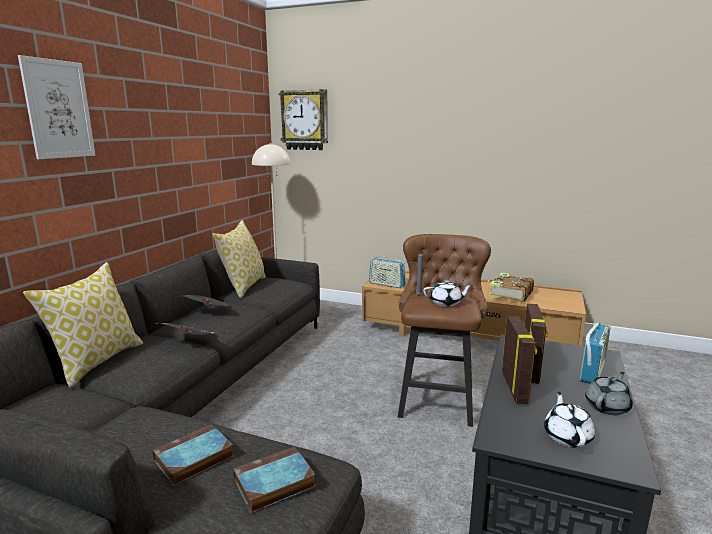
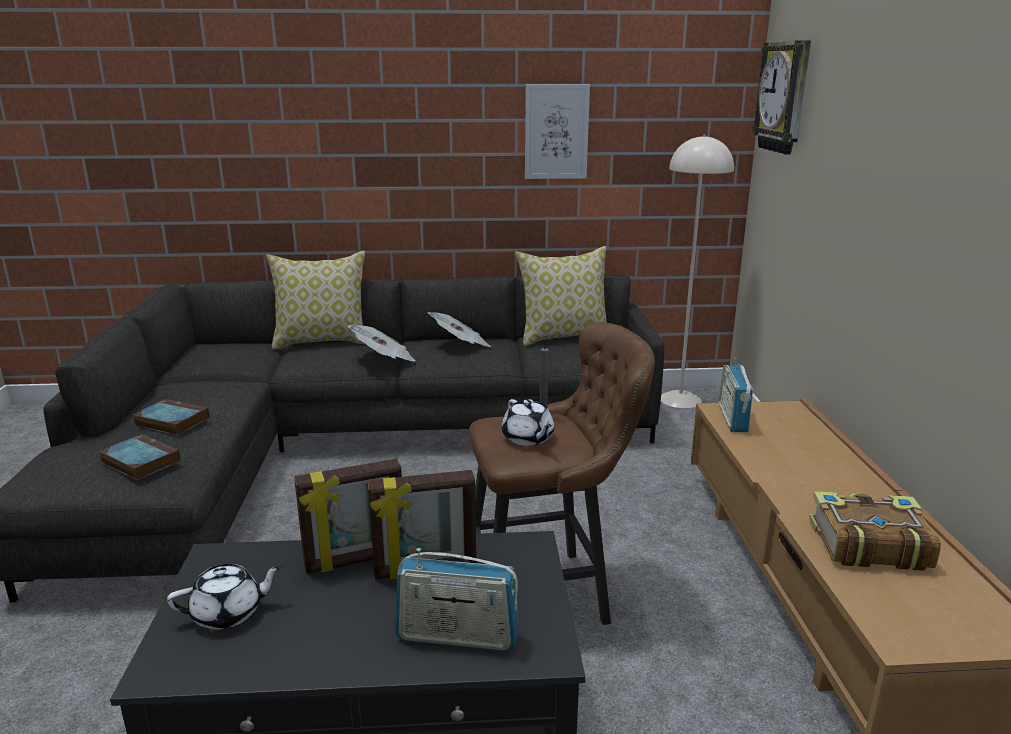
camera: 65 degrees right, 5 degrees up
(58, 109) = (357, 88): picture -> picture (556, 132)
(607, 407) = (329, 653): grey teapot -> none

